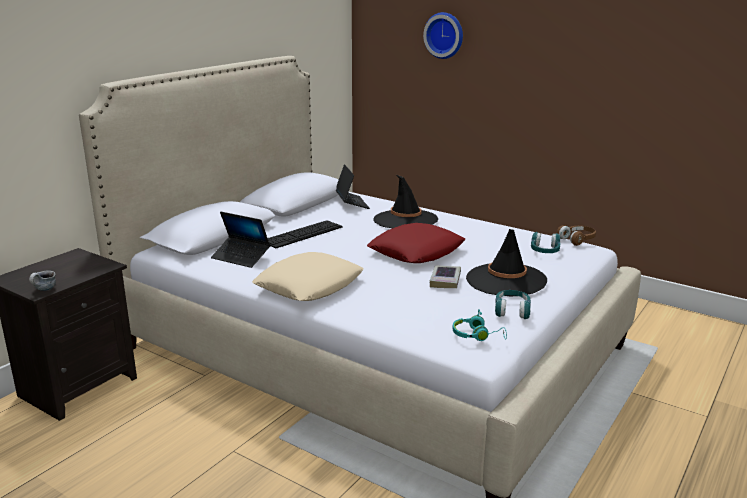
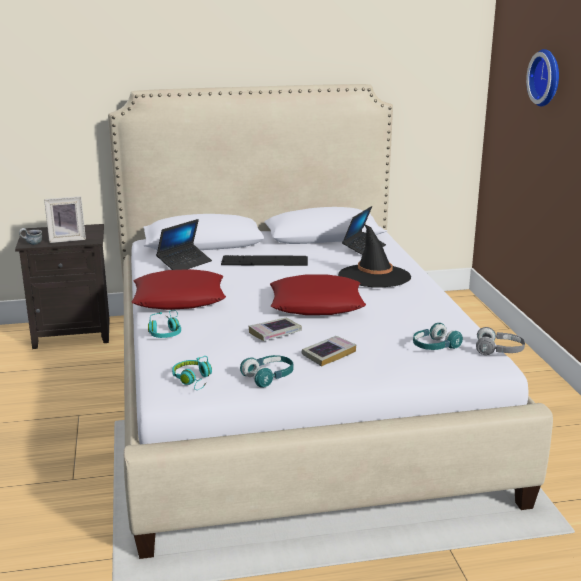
camera: 45 degrees right, 0 degrees up
(75, 273) = (67, 239): none -> picture frame
(241, 257) = (184, 263): laptop -> laptop turned 120 degrees counterclockwise
(309, 285) = (179, 298): beige pillow -> red pillow
(365, 313) = (166, 332): none -> turquoise headphones
(506, 280) = (328, 354): black hat -> book
(577, 240) = (499, 351): brown headphones -> grey headphones

